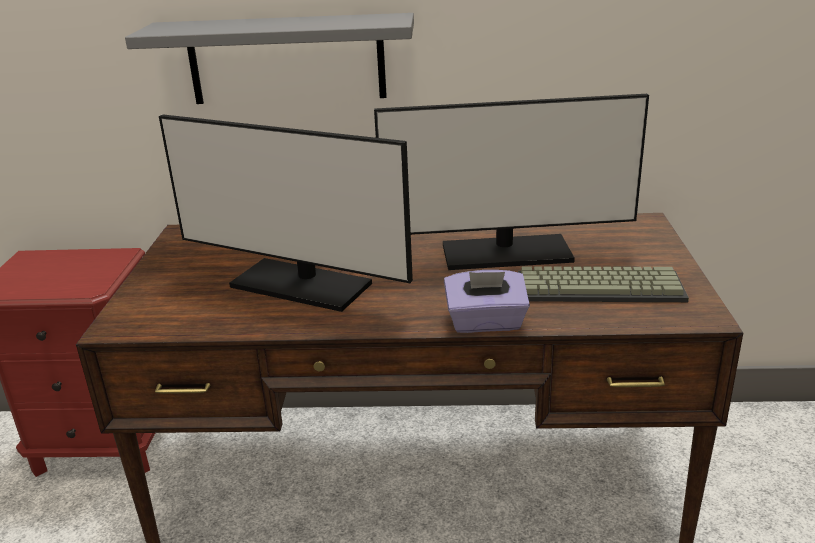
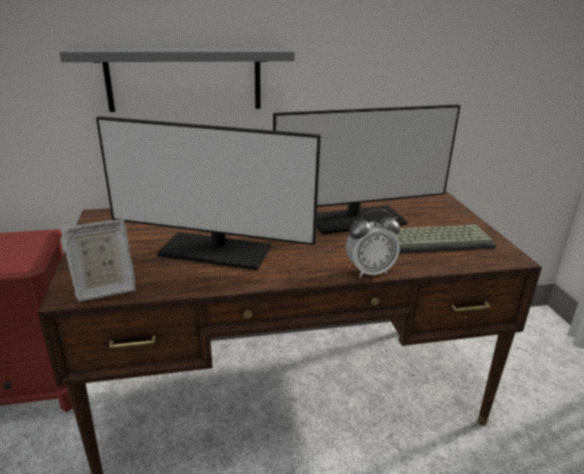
camera: 15 degrees left, 0 degrees up
(155, 322) = (104, 289): none -> picture frame
(486, 323) = (369, 271): purple tissue box -> alarm clock

